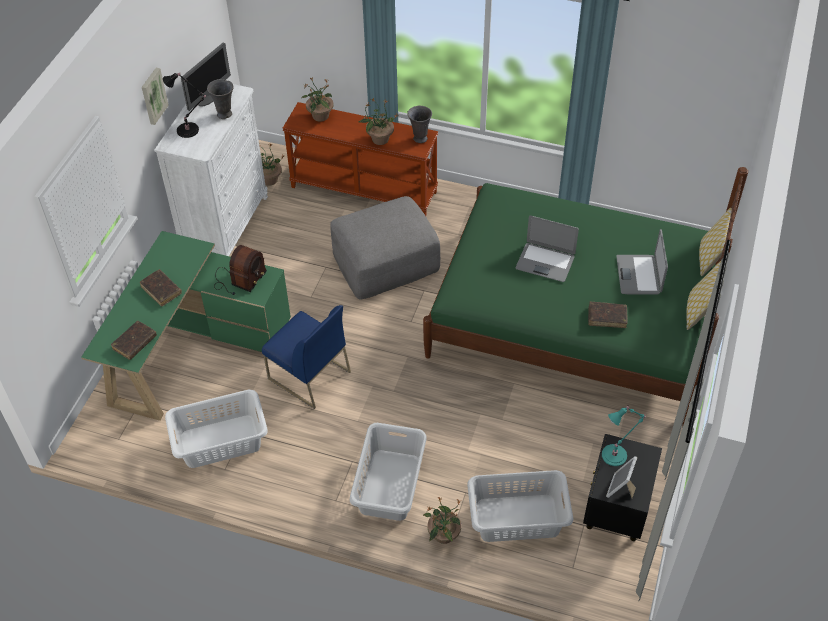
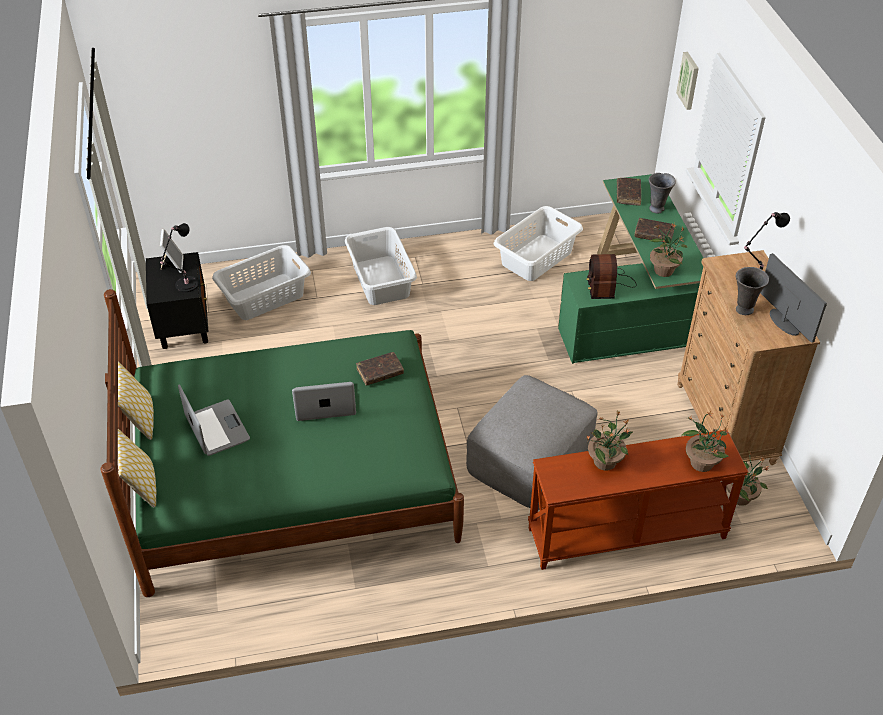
camera: 150 degrees right, 5 degrees down
(153, 95) = (793, 228): picture -> picture (689, 80)
(209, 97) = (784, 322): monitor -> monitor turned 150 degrees clockwise
(226, 226) = (725, 424): white dresser -> brown dresser
(308, 375) = (511, 326): blue chair -> none
(419, 138) = (560, 482): grey vase -> grey vase (657, 209)
(443, 535) = (317, 267): potted plant -> potted plant (663, 270)
(607, 317) = (234, 373): brown book -> brown book (380, 372)
(616, 454) = (185, 285): turquoise table lamp -> black table lamp

